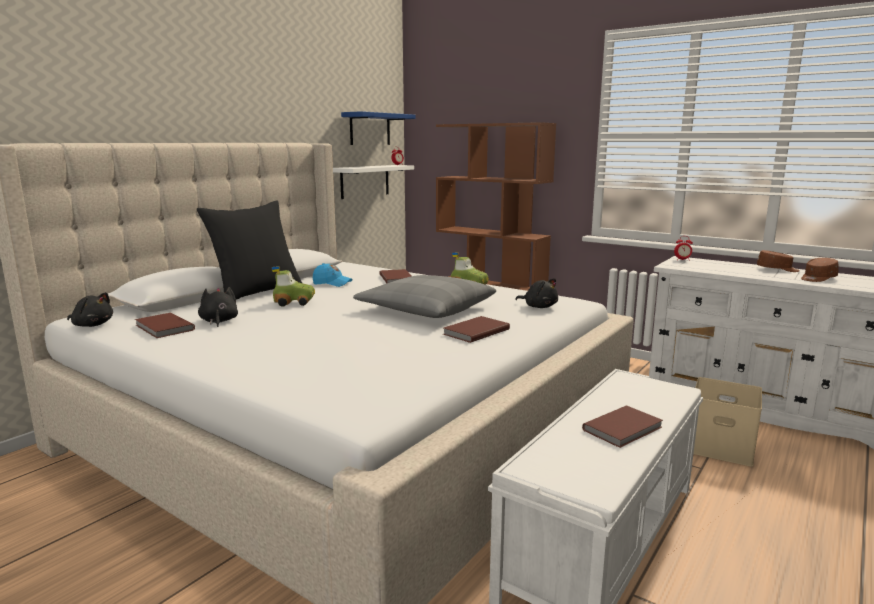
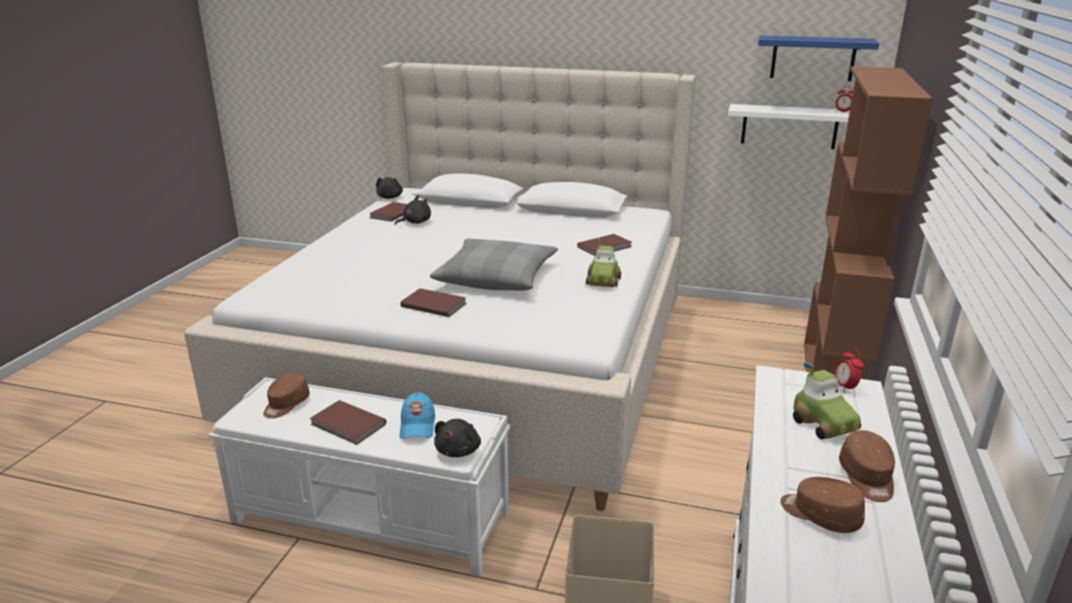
camera: 70 degrees right, 10 degrees up
(257, 292) = (504, 213): black pillow -> none
(294, 302) = (481, 230): toy car -> toy car (825, 424)
(332, 283) = (558, 228): blue cap -> blue cap (417, 426)
(539, 307) = (544, 323): black plush toy -> black plush toy (459, 450)
(572, 460) = (286, 404): none -> brown cap

